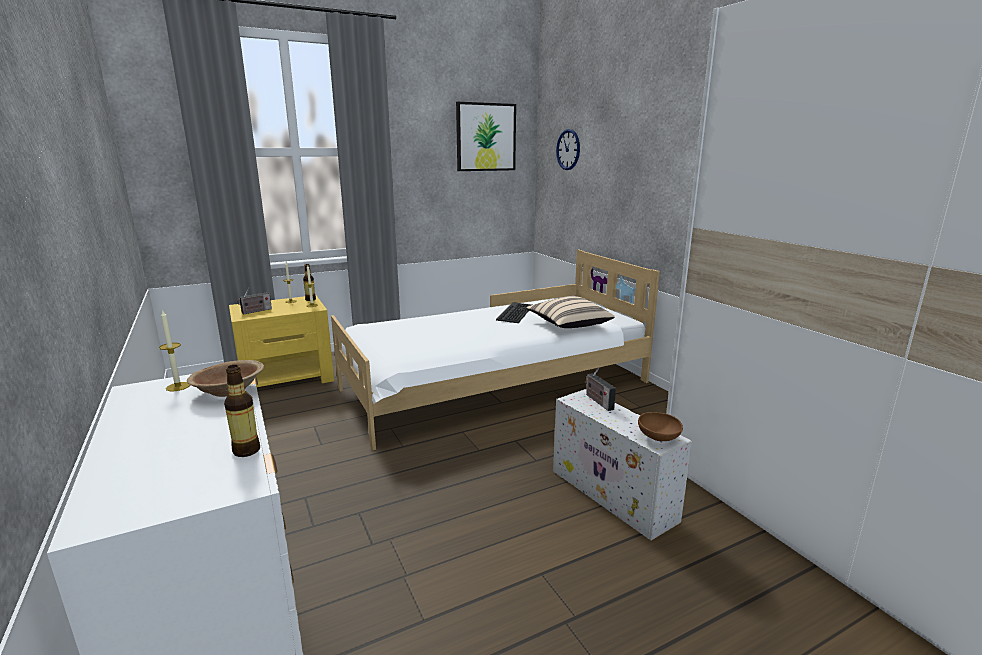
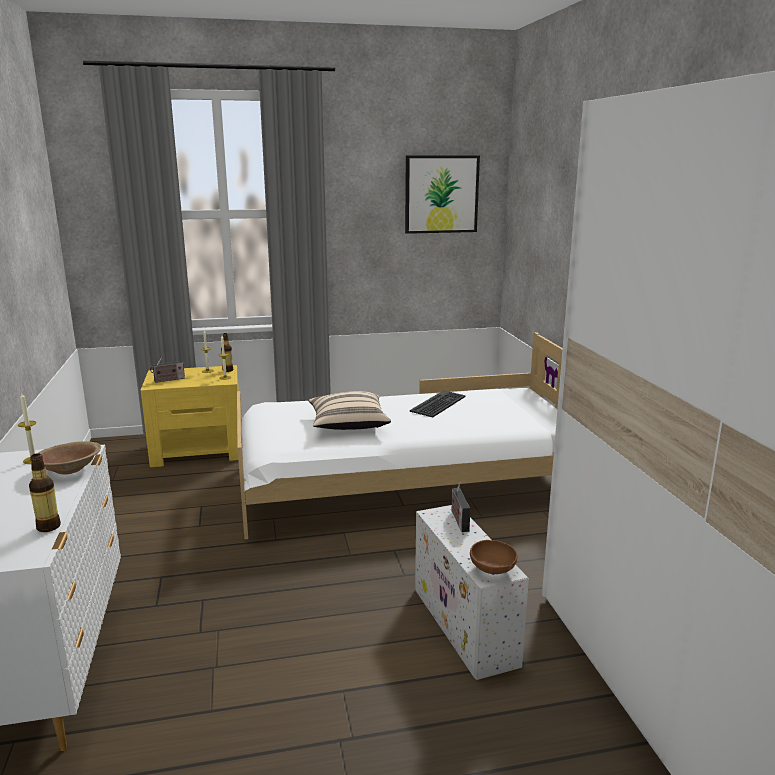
camera: 15 degrees right, 0 degrees up
(568, 149) = (532, 212): wall clock -> none
(568, 325) = (488, 425): beige pillow -> beige pillow (348, 425)

